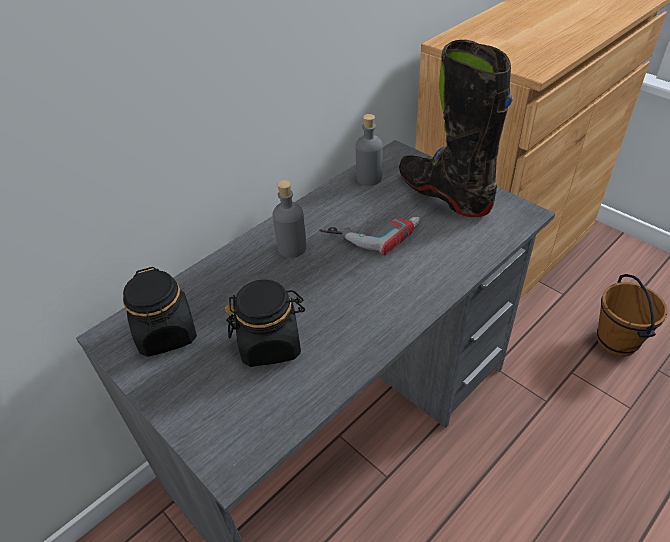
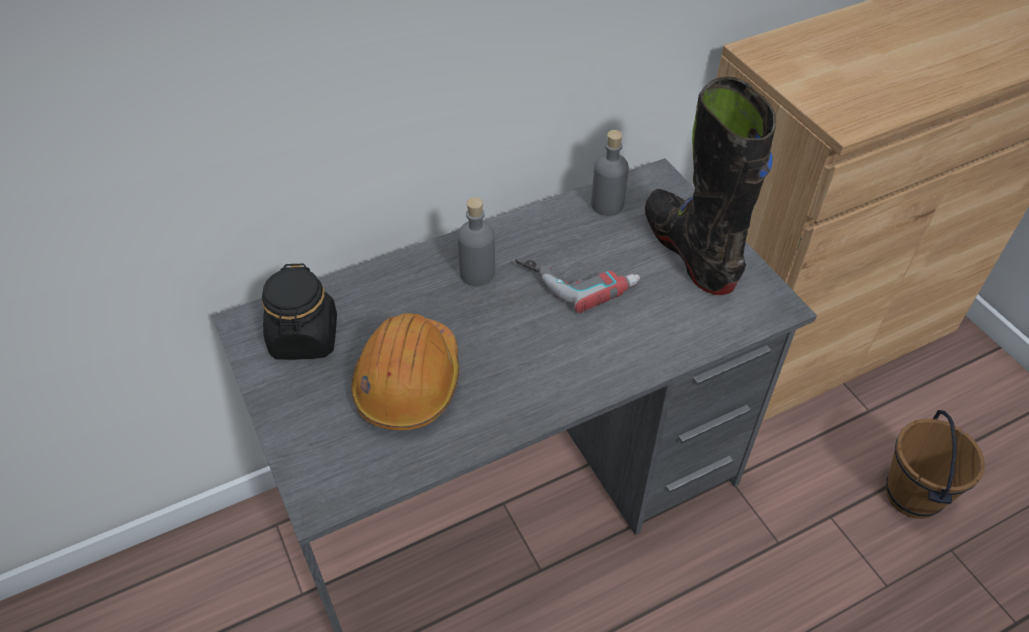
camera: 15 degrees right, 5 degrees up
(271, 343) = (408, 382): black jar -> orange hard hat

